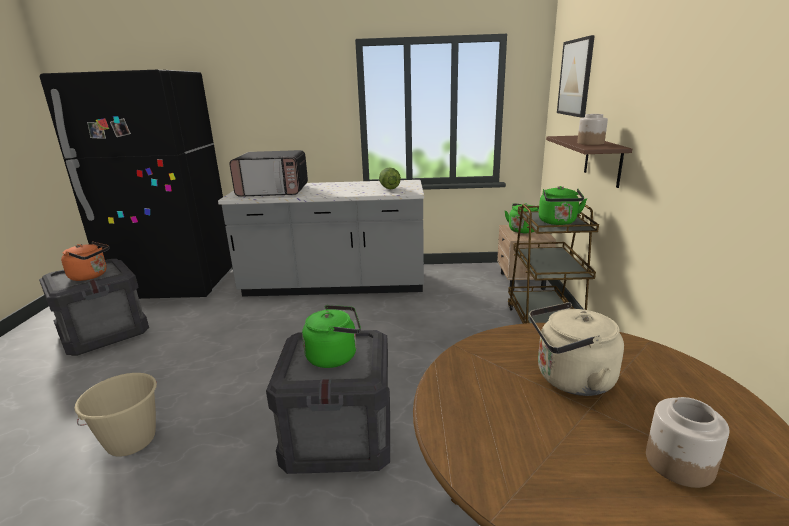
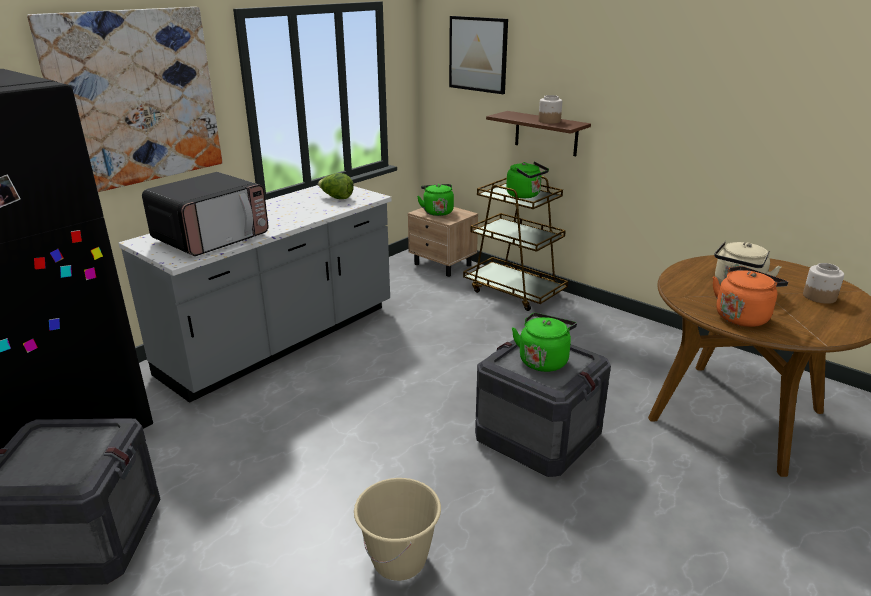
camera: 50 degrees left, 5 degrees up
(91, 276) = (70, 452): orange kettle -> orange kettle (743, 316)
(276, 97) = (136, 98): none -> picture

